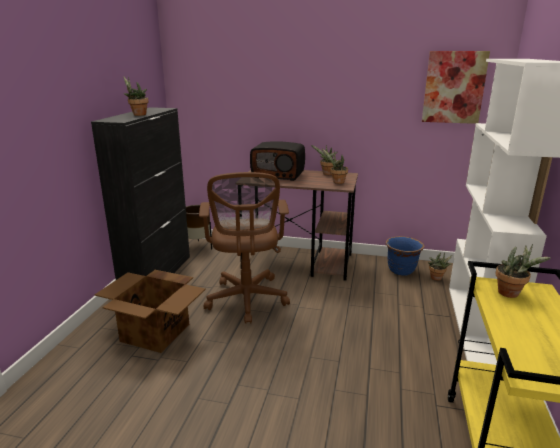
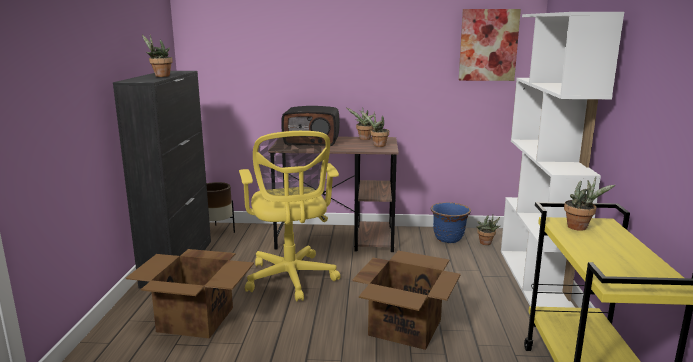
camera: 10 degrees left, 5 degrees down
(247, 301) = (291, 279): brown office chair -> yellow office chair
(337, 361) = (406, 327): none -> cardboard box

